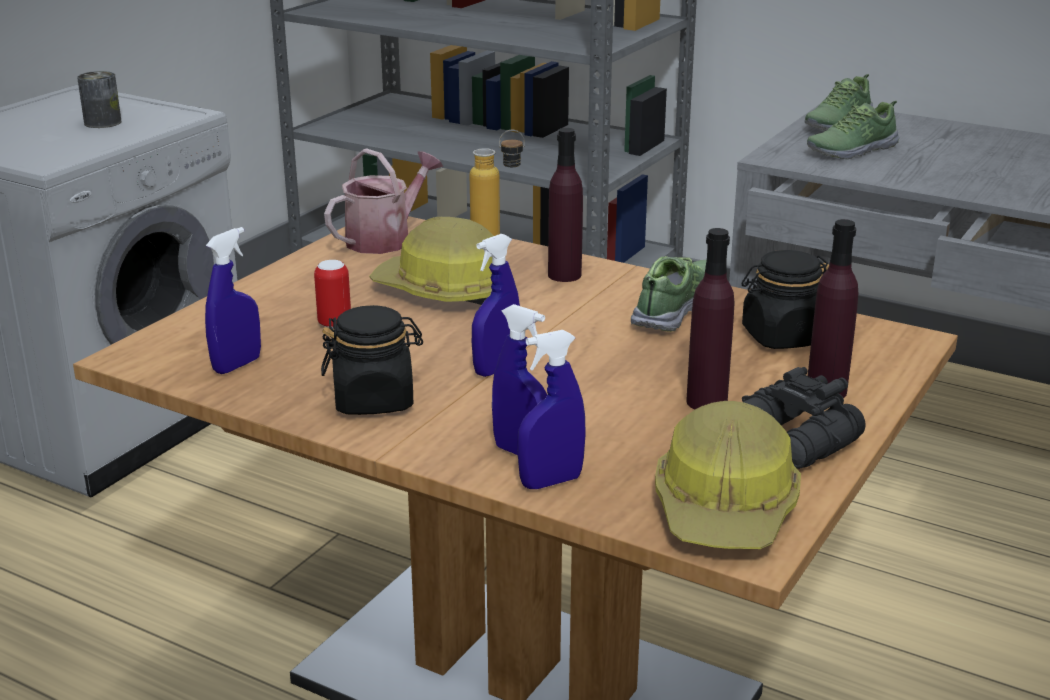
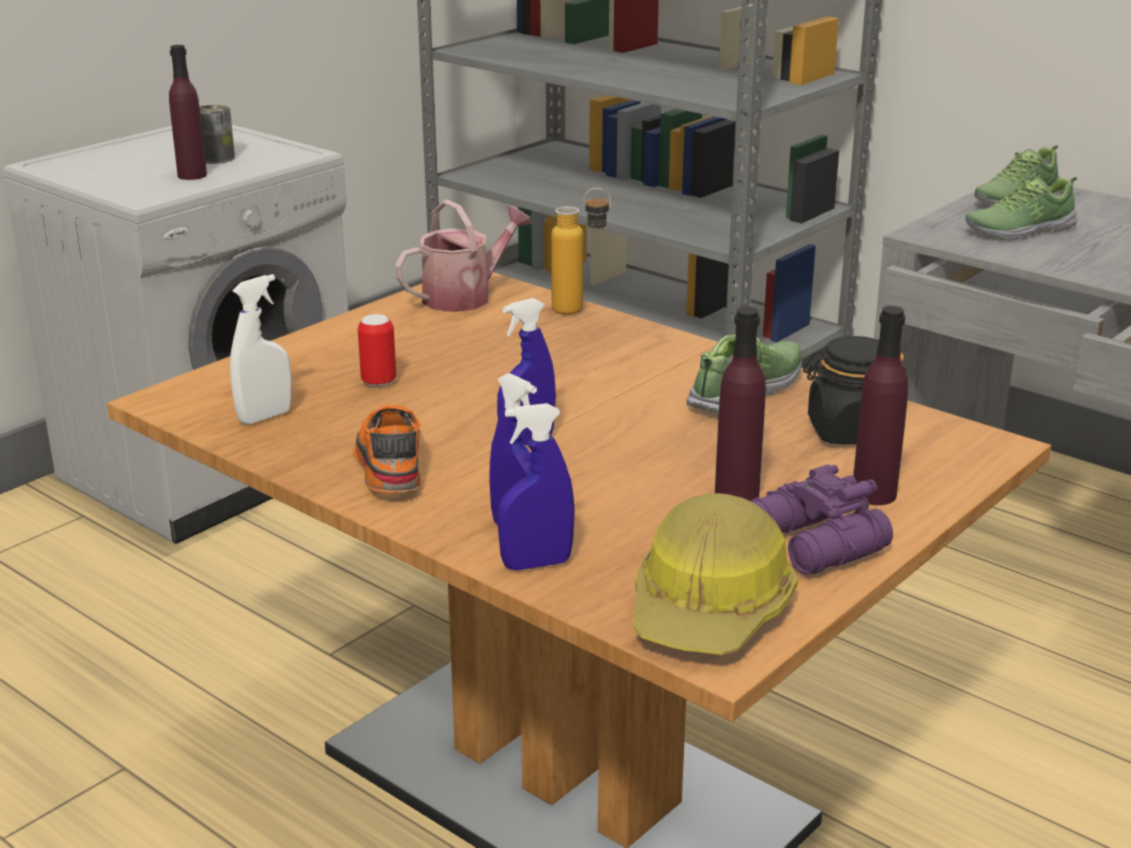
camera: 10 degrees right, 0 degrees up
(237, 365) = (265, 417): blue spray bottle -> white spray bottle
(374, 400) = (388, 463): black jar -> orange shoe
(443, 291) = (504, 355): hard hat -> none
(564, 275) = (638, 347): purple bottle -> purple bottle (192, 175)
(792, 442) = (813, 545): black binoculars -> purple binoculars

